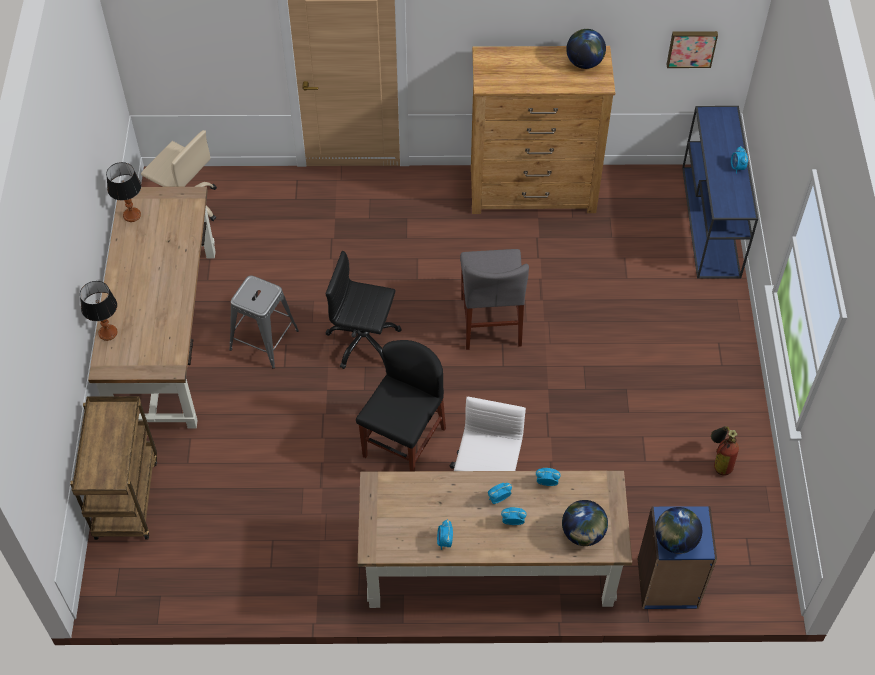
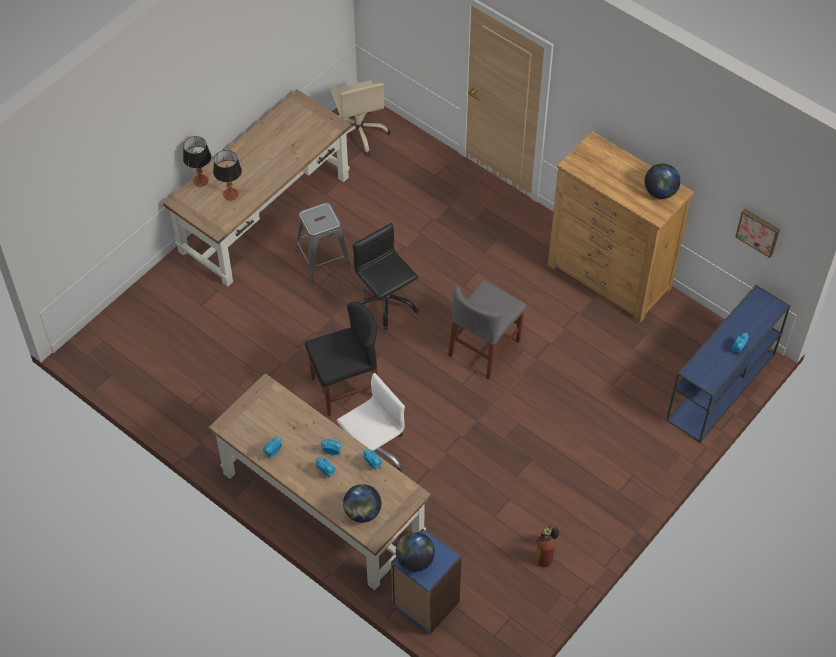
camera: 40 degrees right, 0 degrees up
(125, 496) = (147, 299): brown cart -> none
(131, 215) = (286, 113): table lamp -> table lamp (230, 194)

